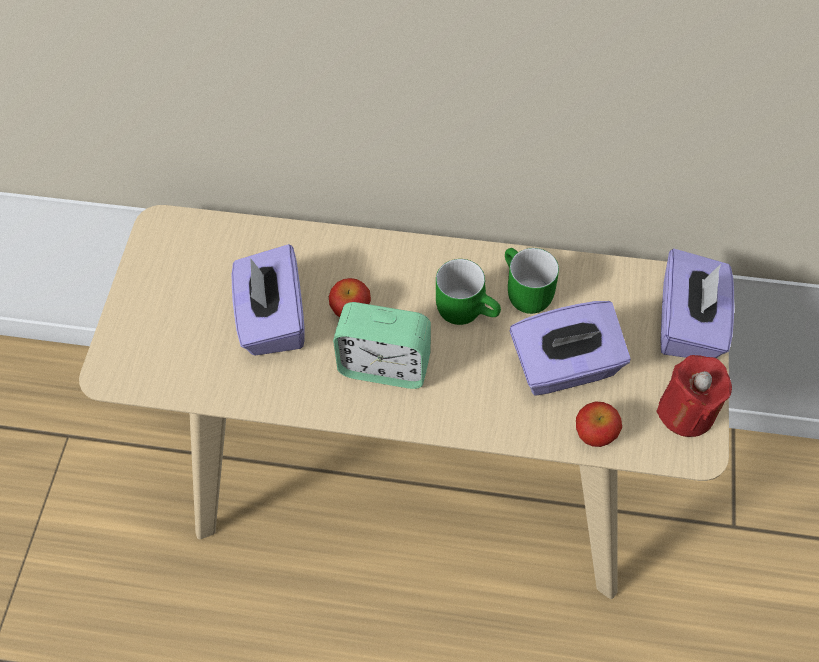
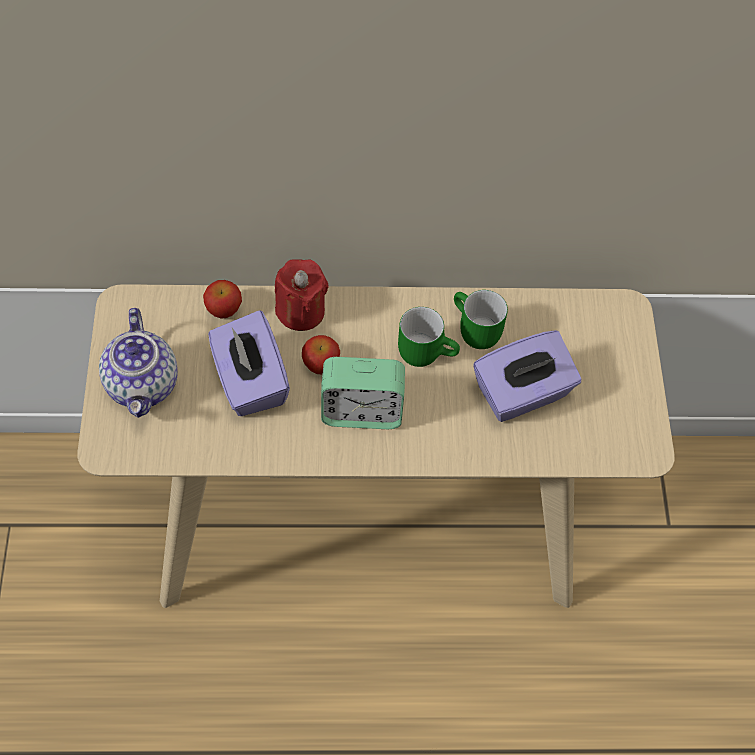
camera: 15 degrees left, 0 degrees up
(162, 310) = (143, 385): none -> teapot
(595, 434) = (558, 449): apple -> apple (224, 310)
(686, 412) = (633, 420): red candle -> red candle (301, 311)
(689, 324) = (623, 343): purple tissue box -> none

